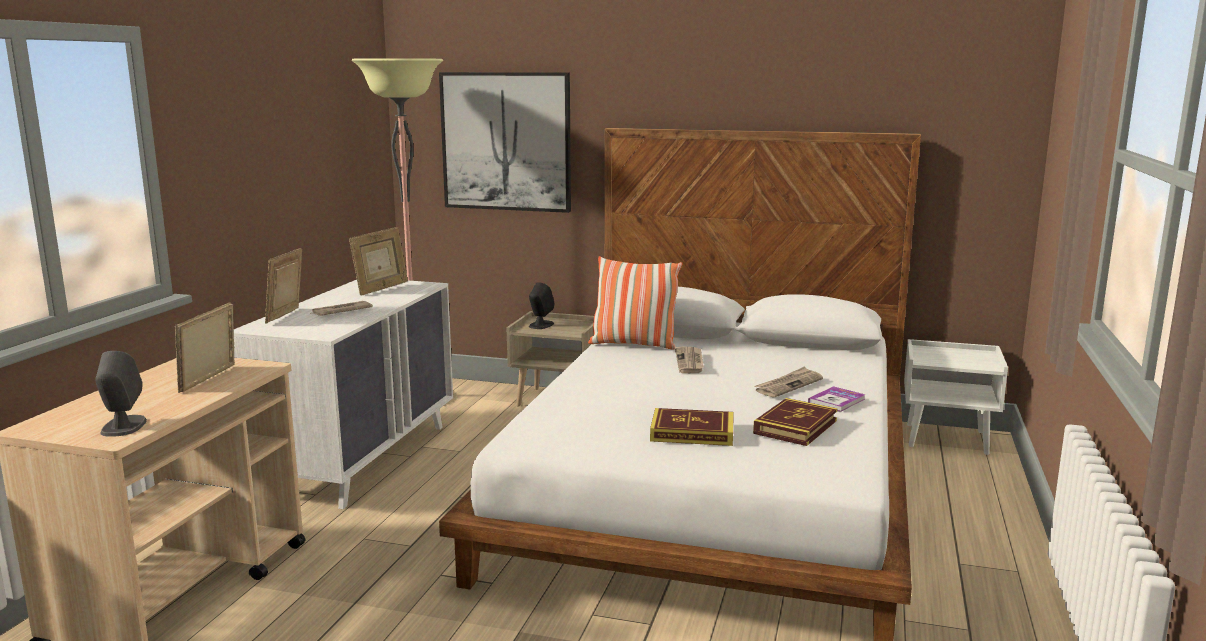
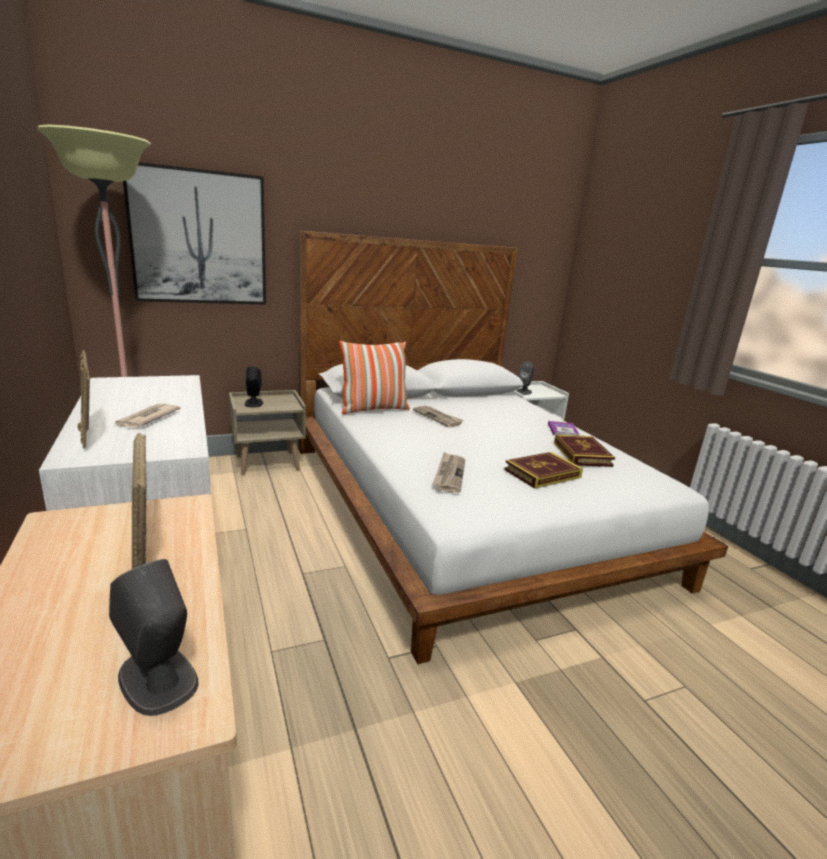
camera: 40 degrees left, 5 degrees up
(381, 289) = (142, 388): picture frame -> none
(788, 385) = (521, 424): newspaper -> newspaper (449, 474)
(933, 357) = (523, 392): none -> grey speaker

